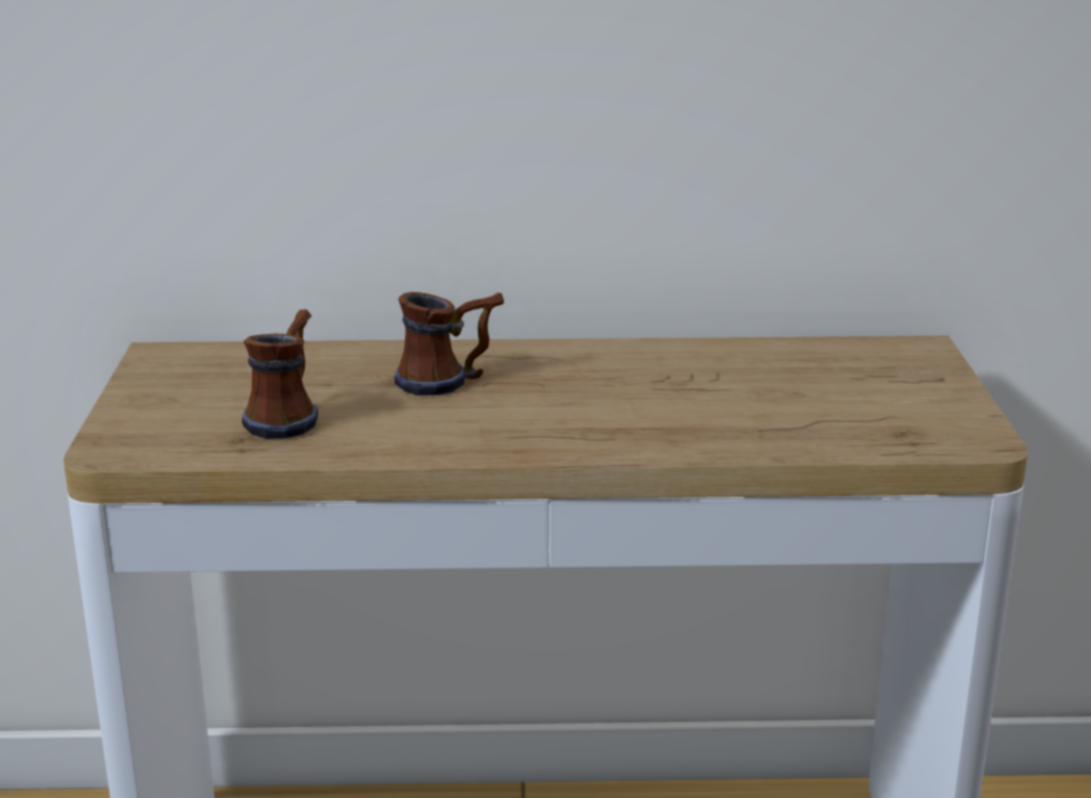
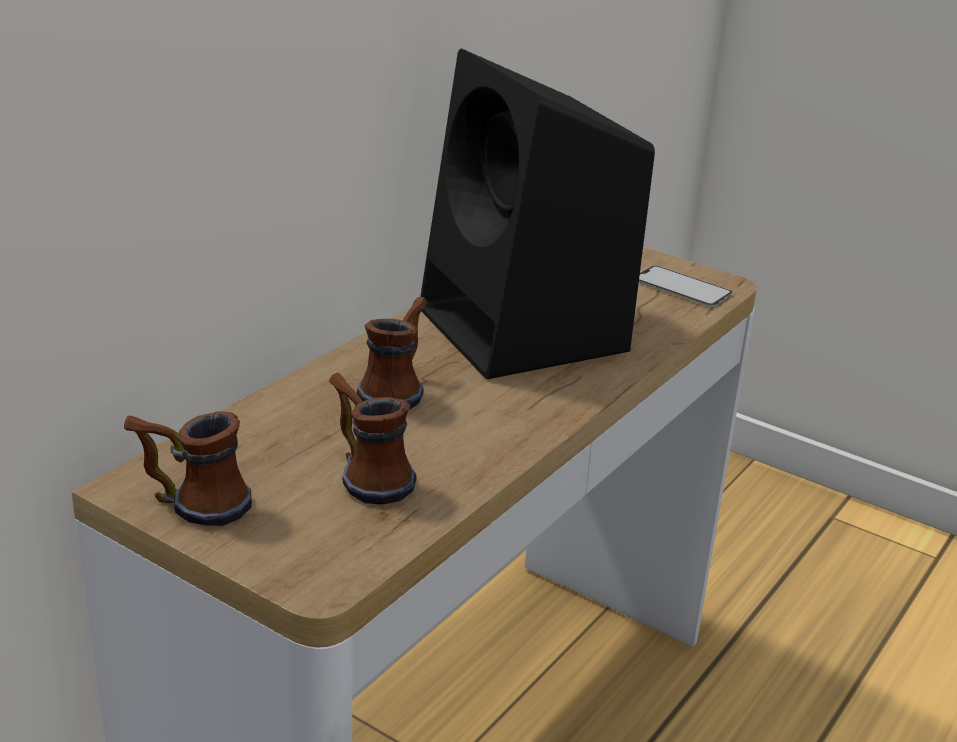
camera: 55 degrees left, 5 degrees up
(163, 378) = (192, 504): none -> mug
(656, 391) = (526, 332): none -> black speaker
(919, 425) = (682, 287): none -> phone

